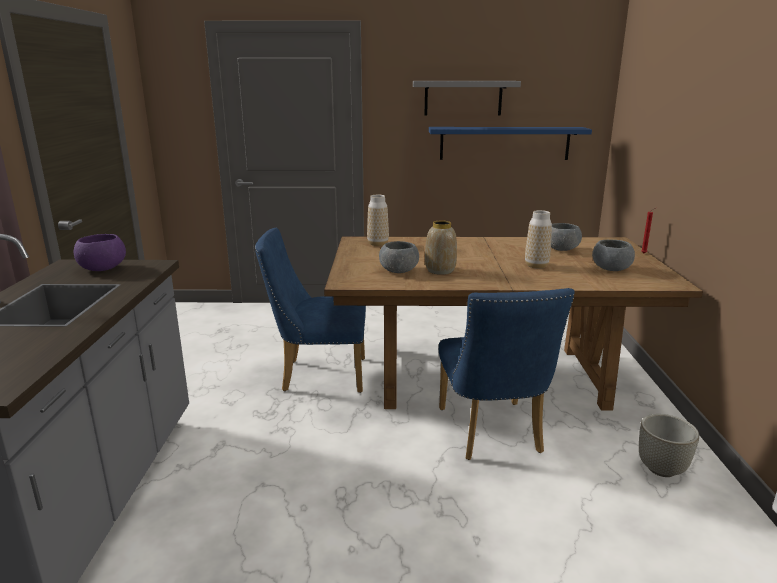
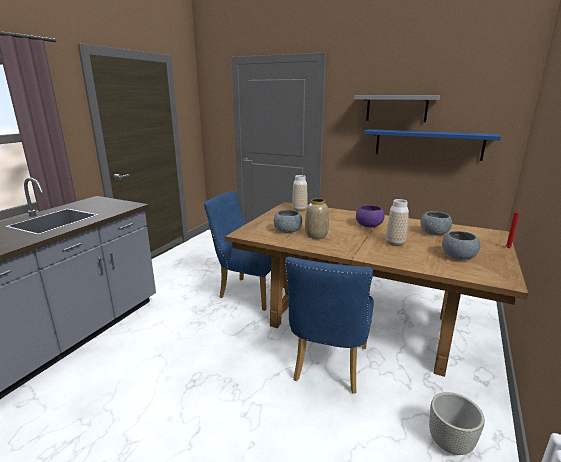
camera: 25 degrees right, 0 degrees up
(103, 268) = (106, 204): purple bowl -> purple bowl (368, 225)

